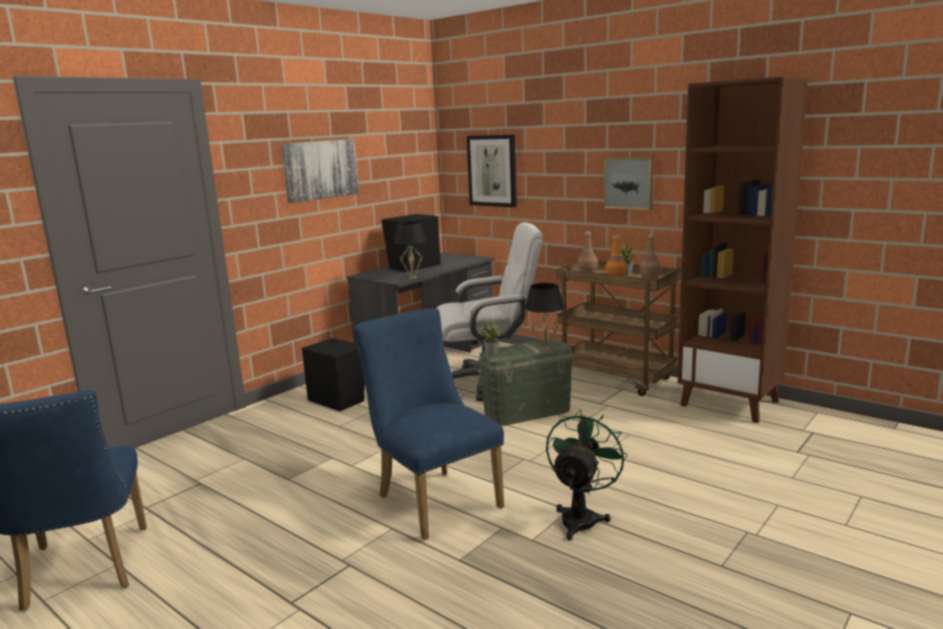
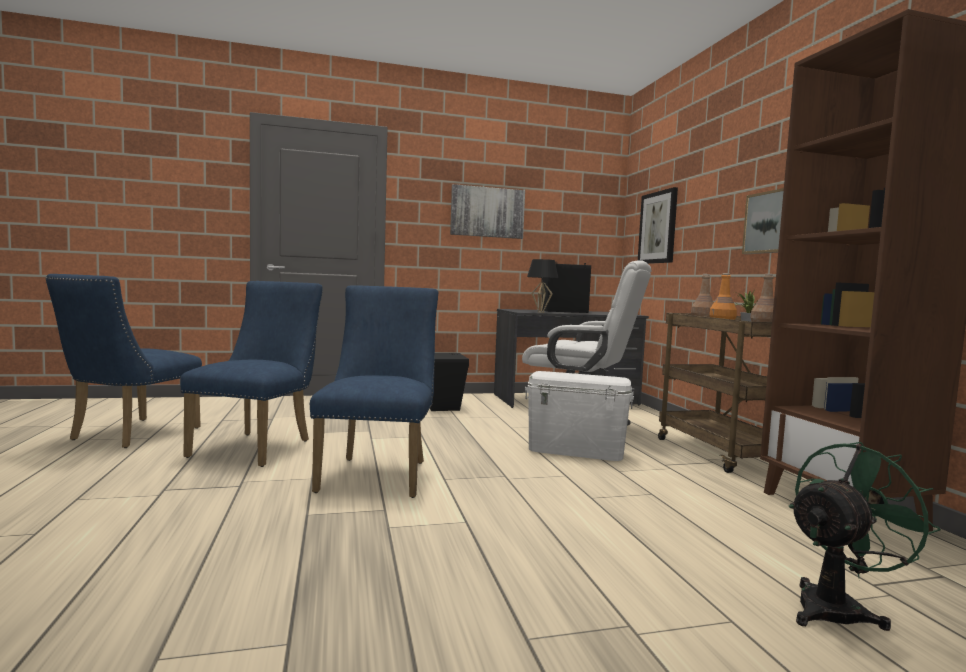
camera: 35 degrees right, 10 degrees down
(268, 520) = (258, 446): none -> blue chair
(491, 353) = (541, 372): potted plant -> none
(527, 412) = (576, 450): green storage box -> white storage box
(545, 349) = (597, 379): black table lamp -> none
(581, 517) = (465, 531): green fan -> green fan (838, 608)

